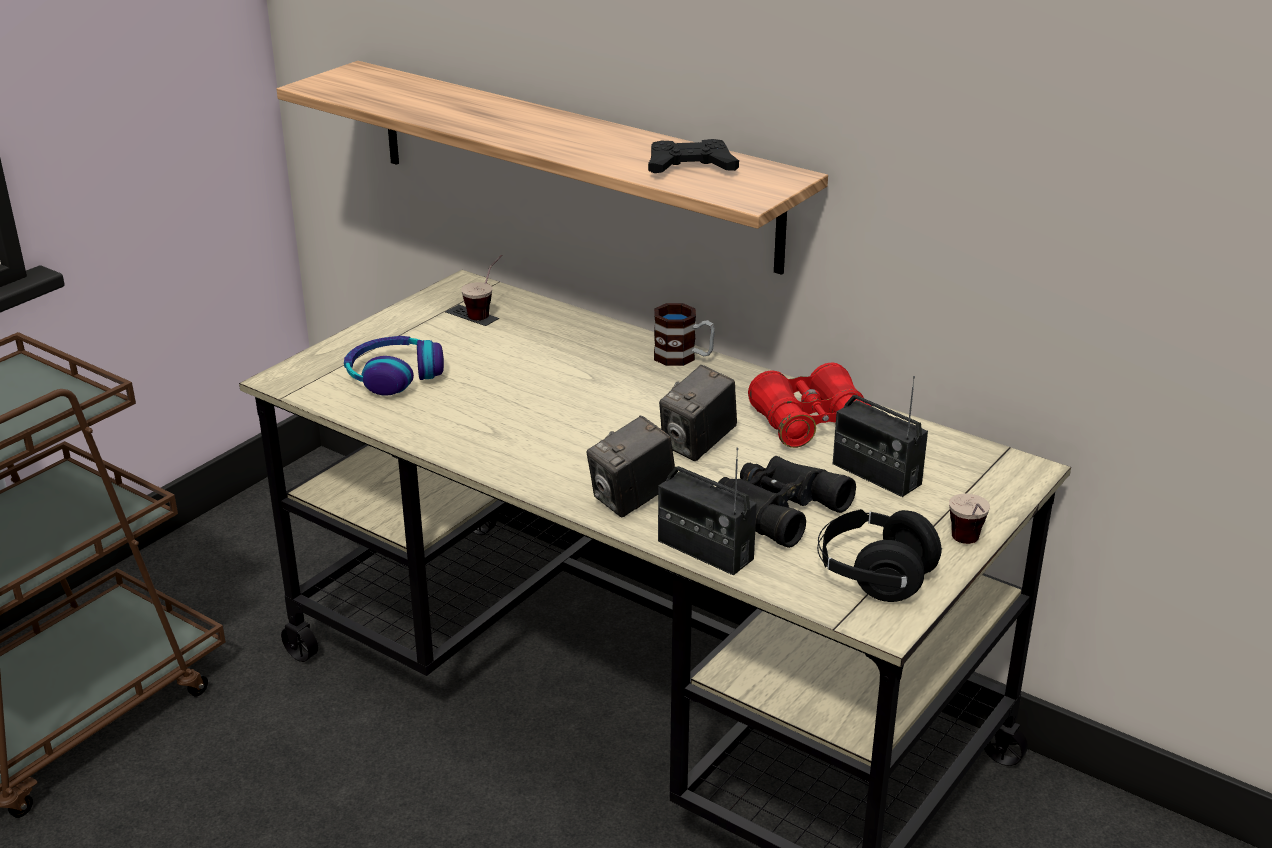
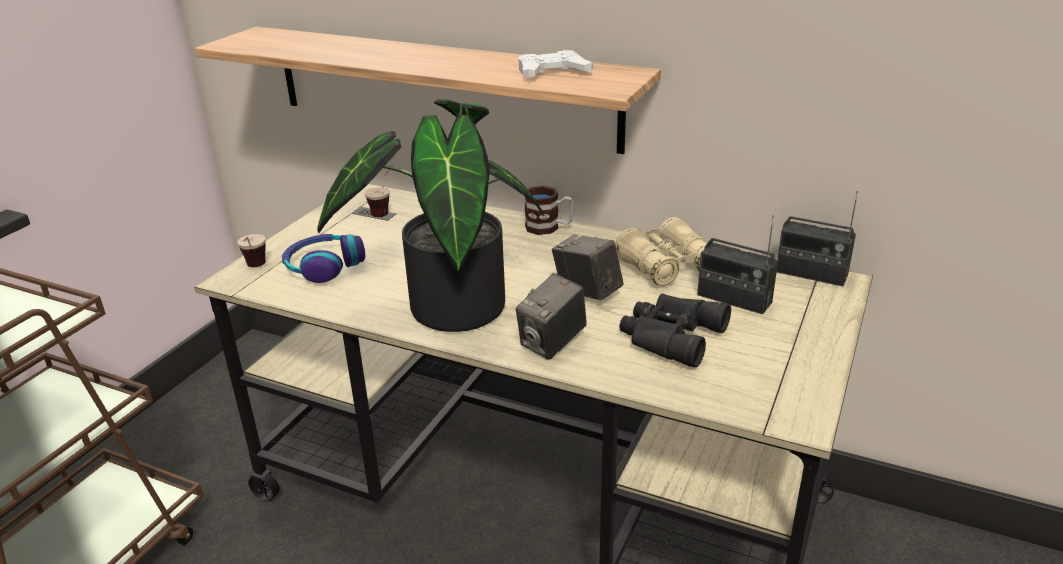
camera: 10 degrees left, 0 degrees up
(525, 439) = (447, 305): none -> potted plant
(690, 167) = (552, 72): black game controller -> white game controller
(698, 445) = (587, 292): camera -> camera turned 105 degrees clockwise
(705, 550) = (628, 379): radio -> radio (811, 273)
(811, 424) = (666, 266): red binoculars -> beige binoculars
(874, 576) = (773, 382): black headphones -> none
(968, 546) = (832, 347): cup -> cup (255, 269)

